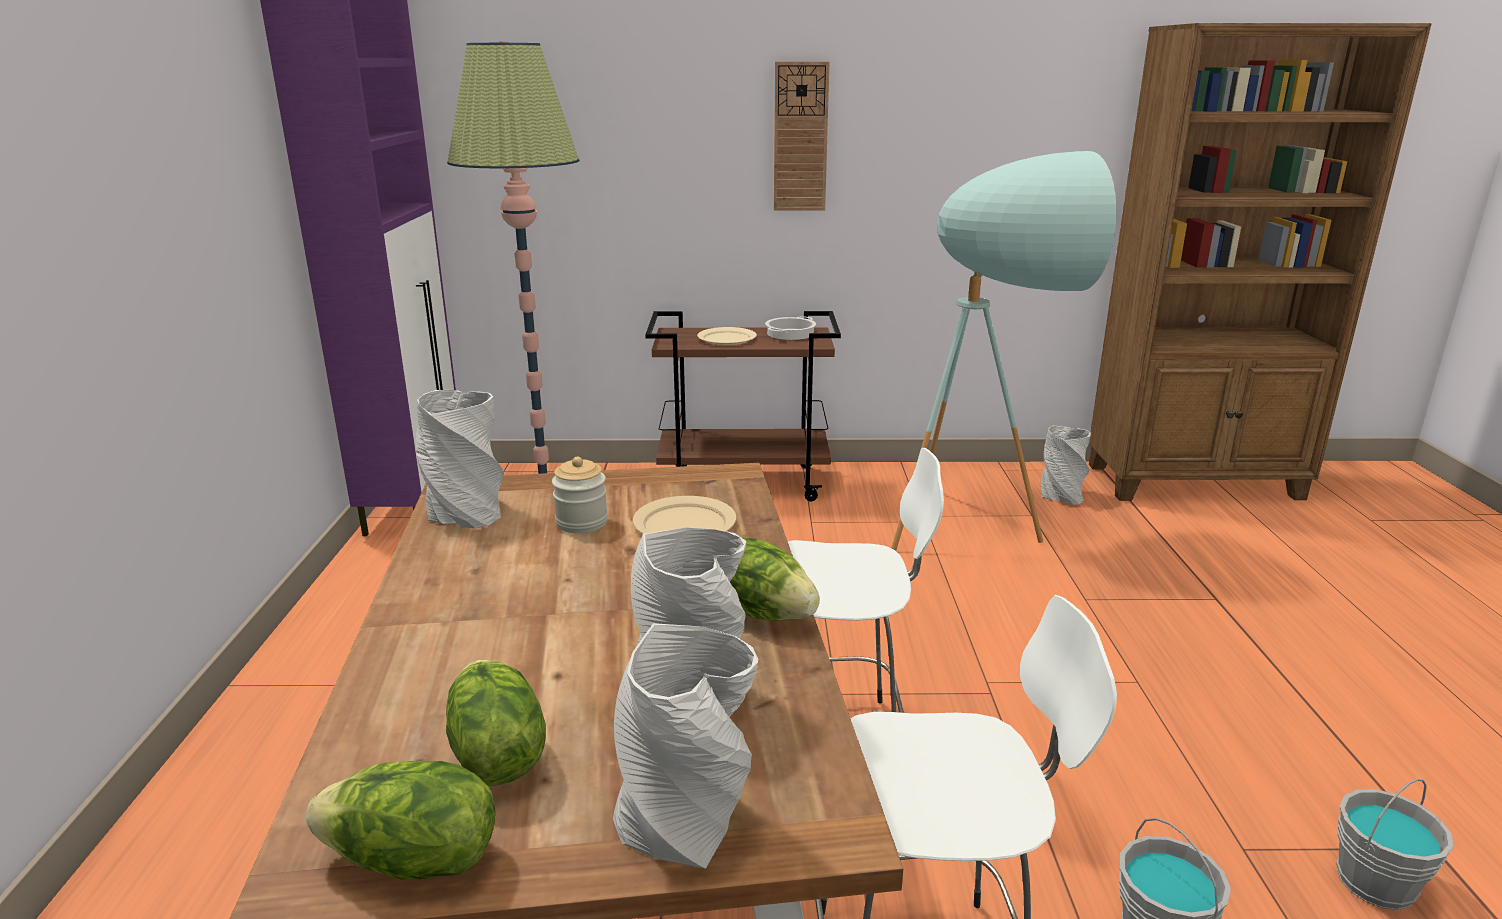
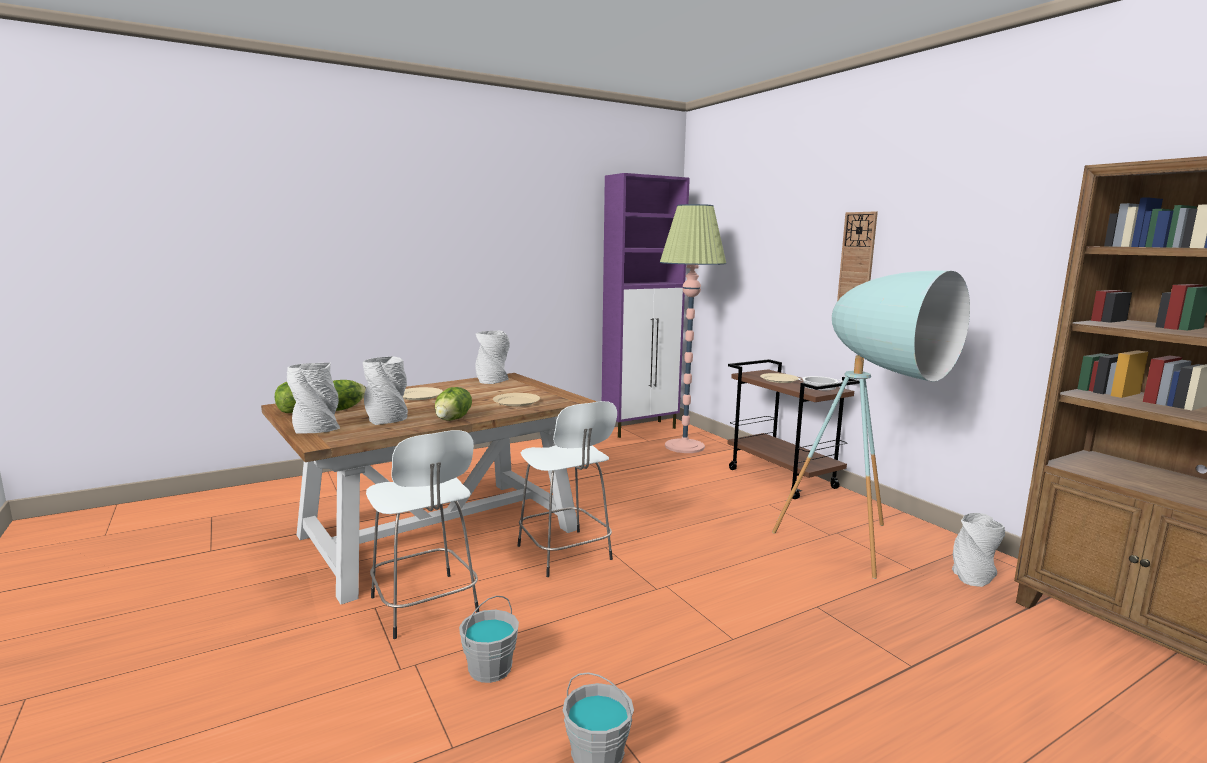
camera: 60 degrees right, 10 degrees down
(496, 617) = (419, 395): none -> beige plate
(582, 522) = (501, 391): jar -> none

